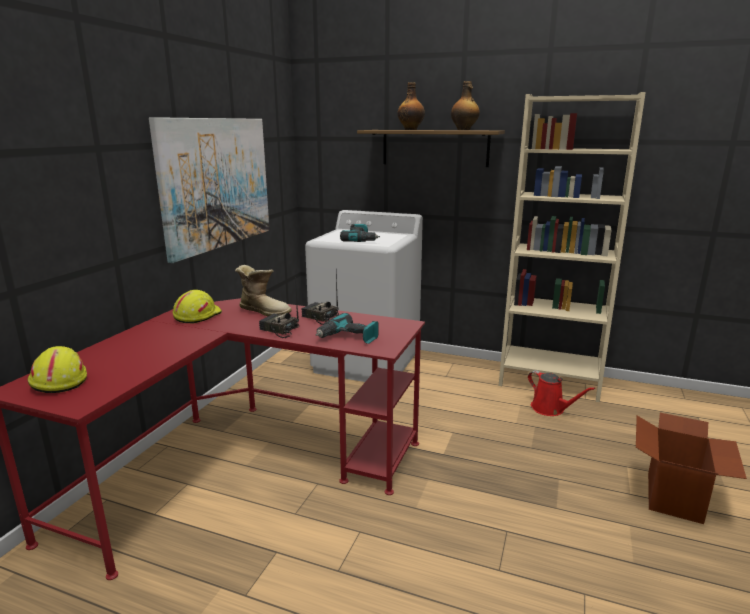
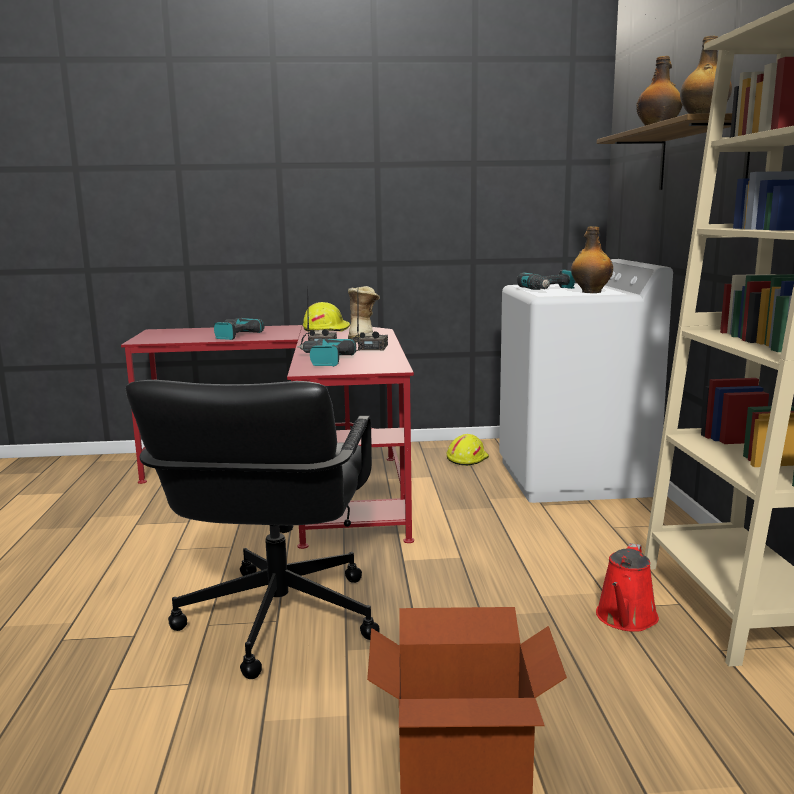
camera: 65 degrees right, 5 degrees down
(59, 381) = (173, 333): yellow hard hat -> yellow hard hat (466, 459)
(151, 354) = (233, 335): none -> power drill
(216, 183) = (429, 208): picture -> none
(387, 237) = (590, 292): none -> bottle
(504, 530) = (277, 619): none -> black office chair

